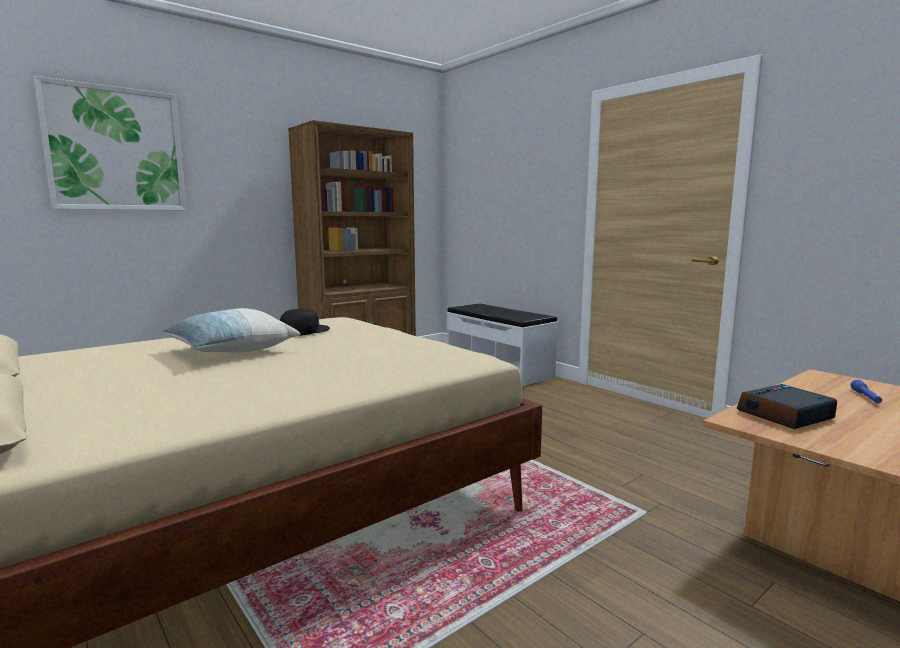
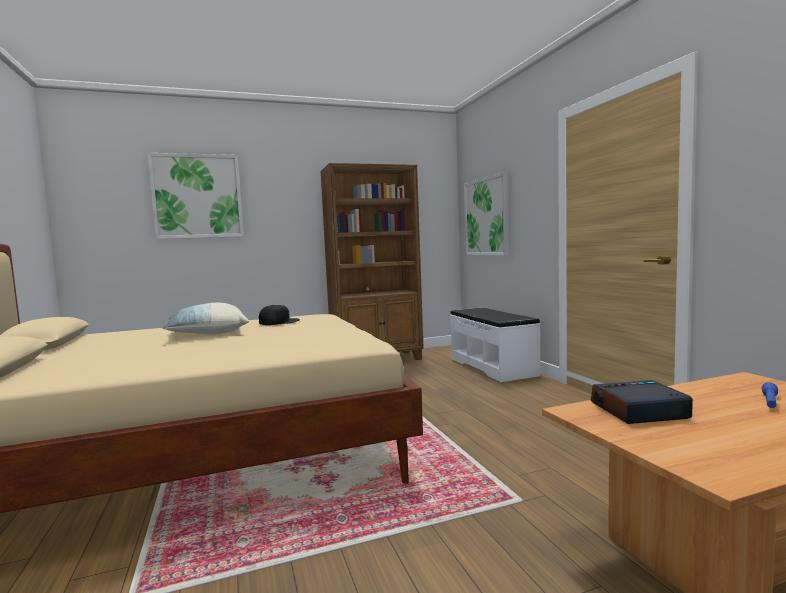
camera: 20 degrees right, 5 degrees down
(485, 200) = (486, 217): none -> picture

